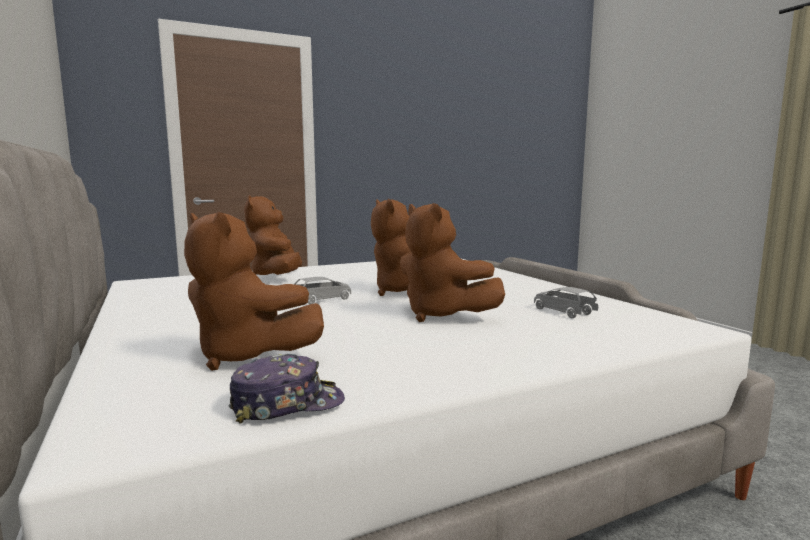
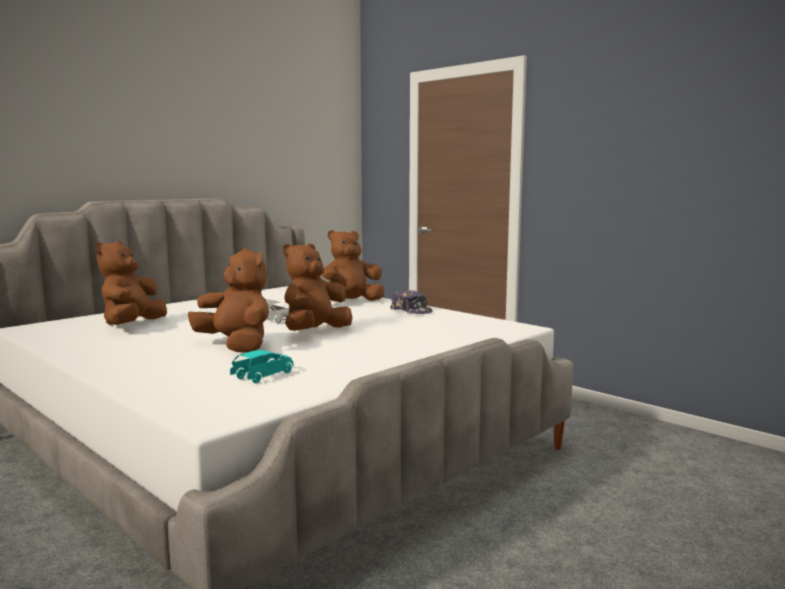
camera: 70 degrees right, 0 degrees up
(287, 404) = (57, 339): cap -> cap (411, 311)
(441, 315) = (236, 346): brown plush toy -> brown plush toy turned 105 degrees clockwise
(563, 312) = (264, 376): grey toy car -> turquoise toy car

